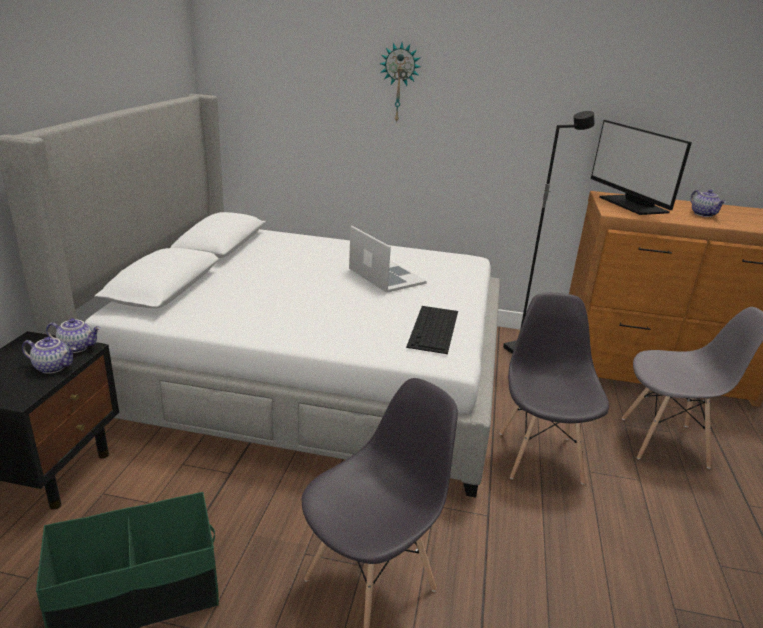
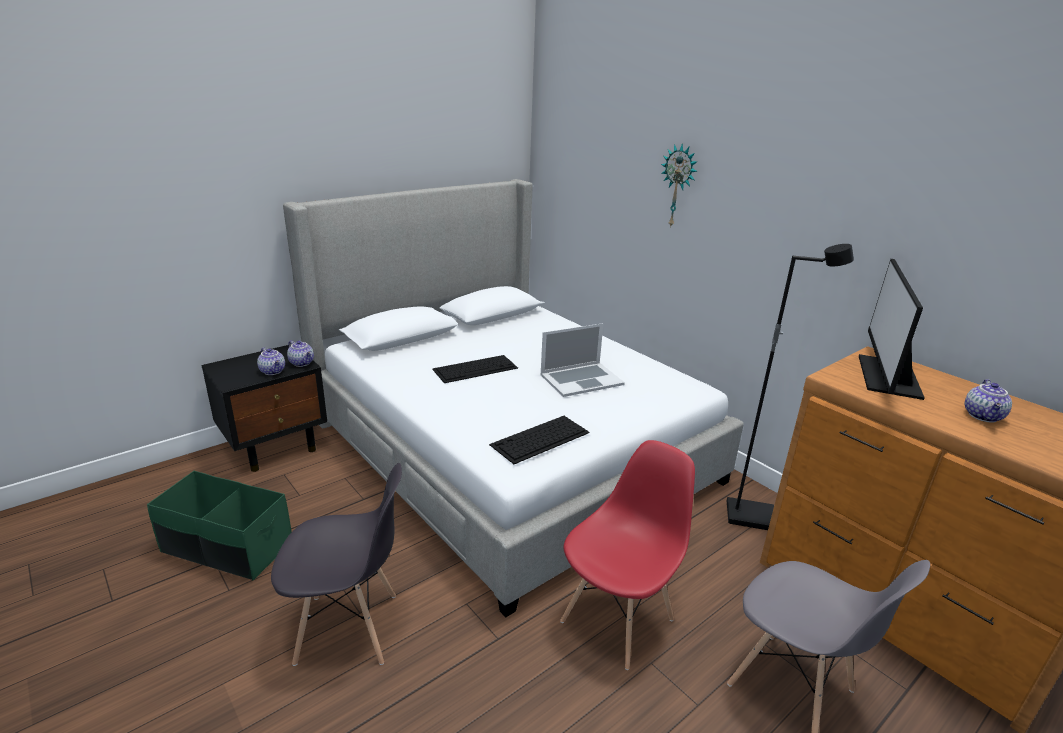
camera: 40 degrees right, 0 degrees up
(288, 293) = (476, 368): none -> keyboard
(386, 276) = (581, 379): laptop -> laptop turned 60 degrees clockwise
(540, 456) = (618, 619): grey chair -> red chair

